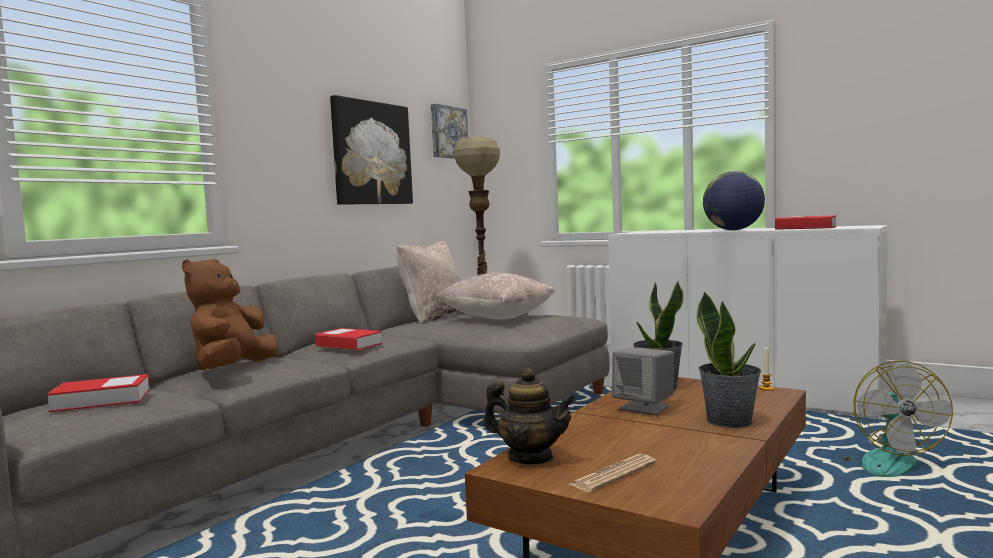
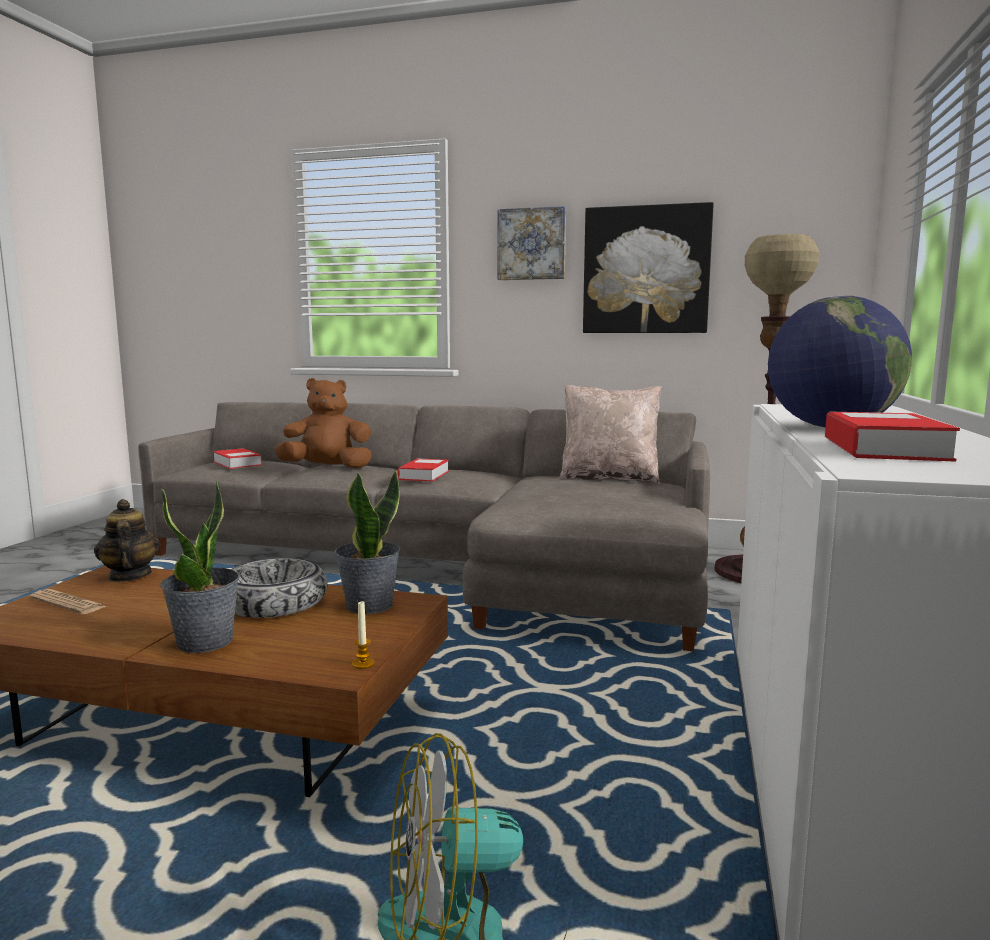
camera: 70 degrees right, 5 degrees up
(448, 132) = (812, 226): picture -> picture (532, 244)
(497, 318) = (603, 495): beige pillow -> none
(530, 458) = (129, 576): teapot -> teapot turned 150 degrees clockwise
(645, 407) = (274, 603): grey speaker -> bowl

